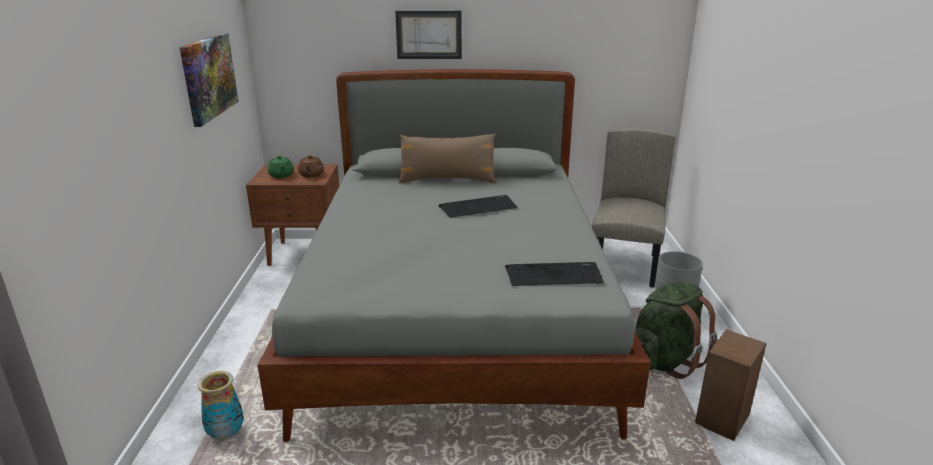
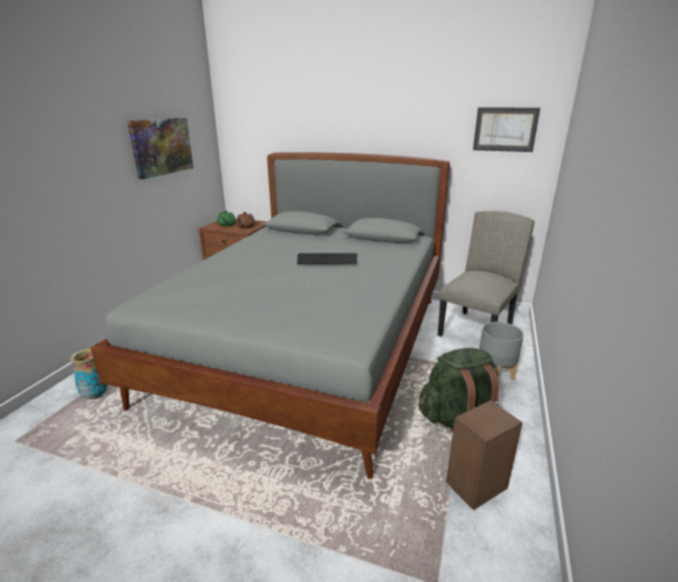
camera: 20 degrees right, 0 degrees up
(429, 34) = (337, 125): picture -> picture (505, 129)
(447, 180) = (327, 238): brown pillow -> none
(554, 275) = (329, 319): keyboard -> none

